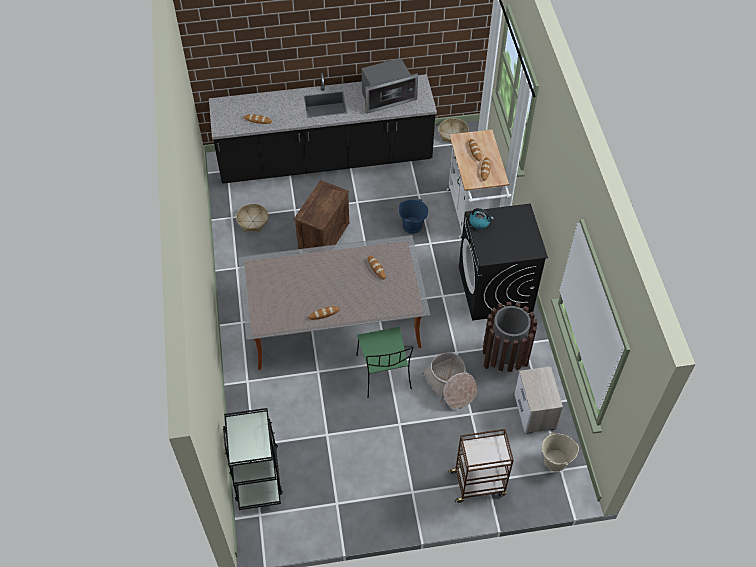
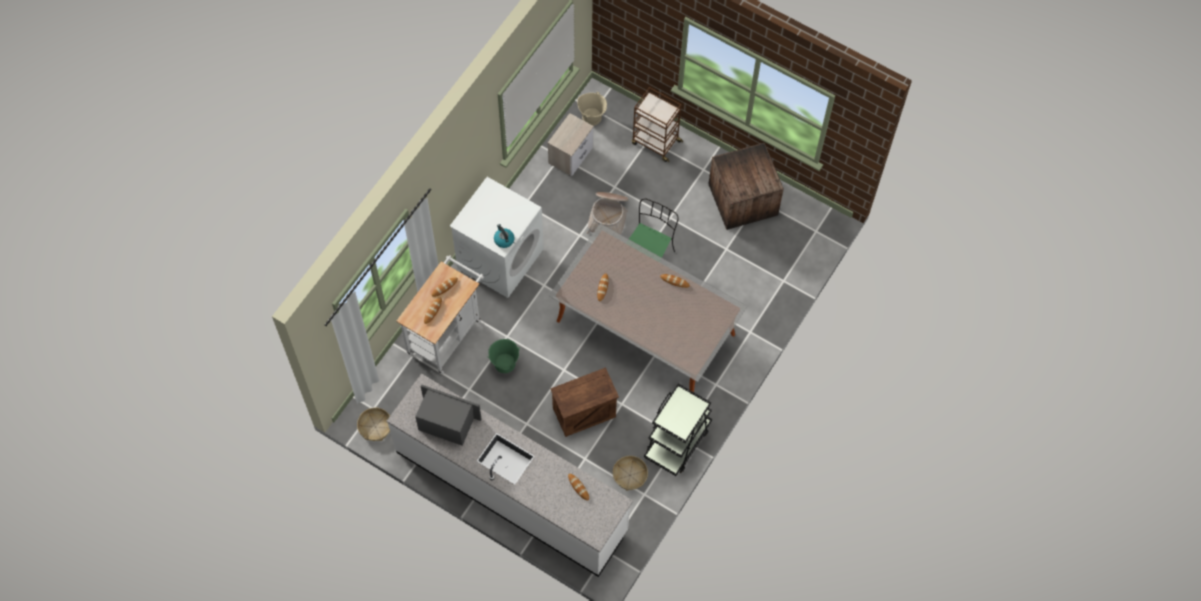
camera: 140 degrees left, 10 degrees up
(257, 474) = (796, 258): black cart -> black cart (677, 442)
(325, 160) = (511, 491): black counter -> white counter
(352, 493) = (743, 198): none -> crate
(412, 225) = (504, 363): blue bucket -> green bucket
(495, 290) = (500, 258): black washing machine -> white washing machine
(505, 358) = (550, 204): brown trash can -> none

